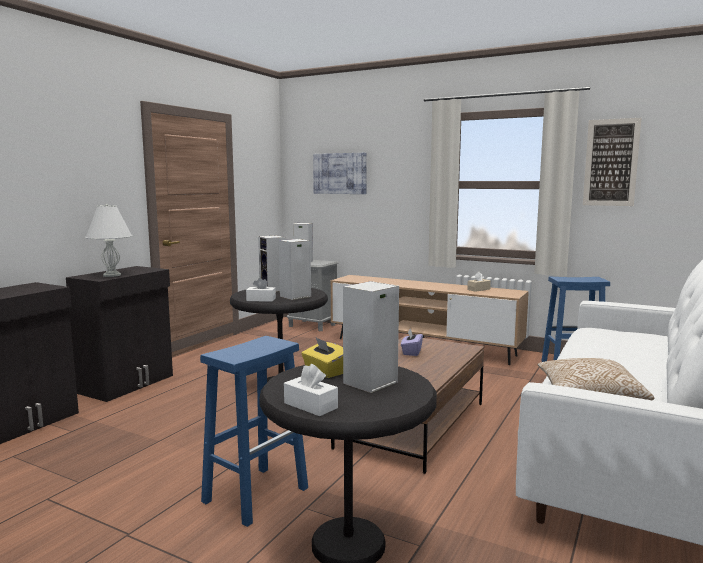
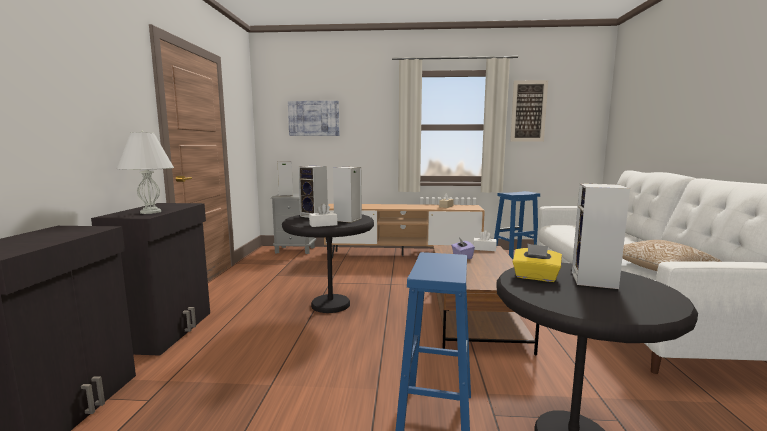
camera: 25 degrees left, 0 degrees up
(310, 405) = (611, 311): white tissue box -> white tissue box (484, 249)

